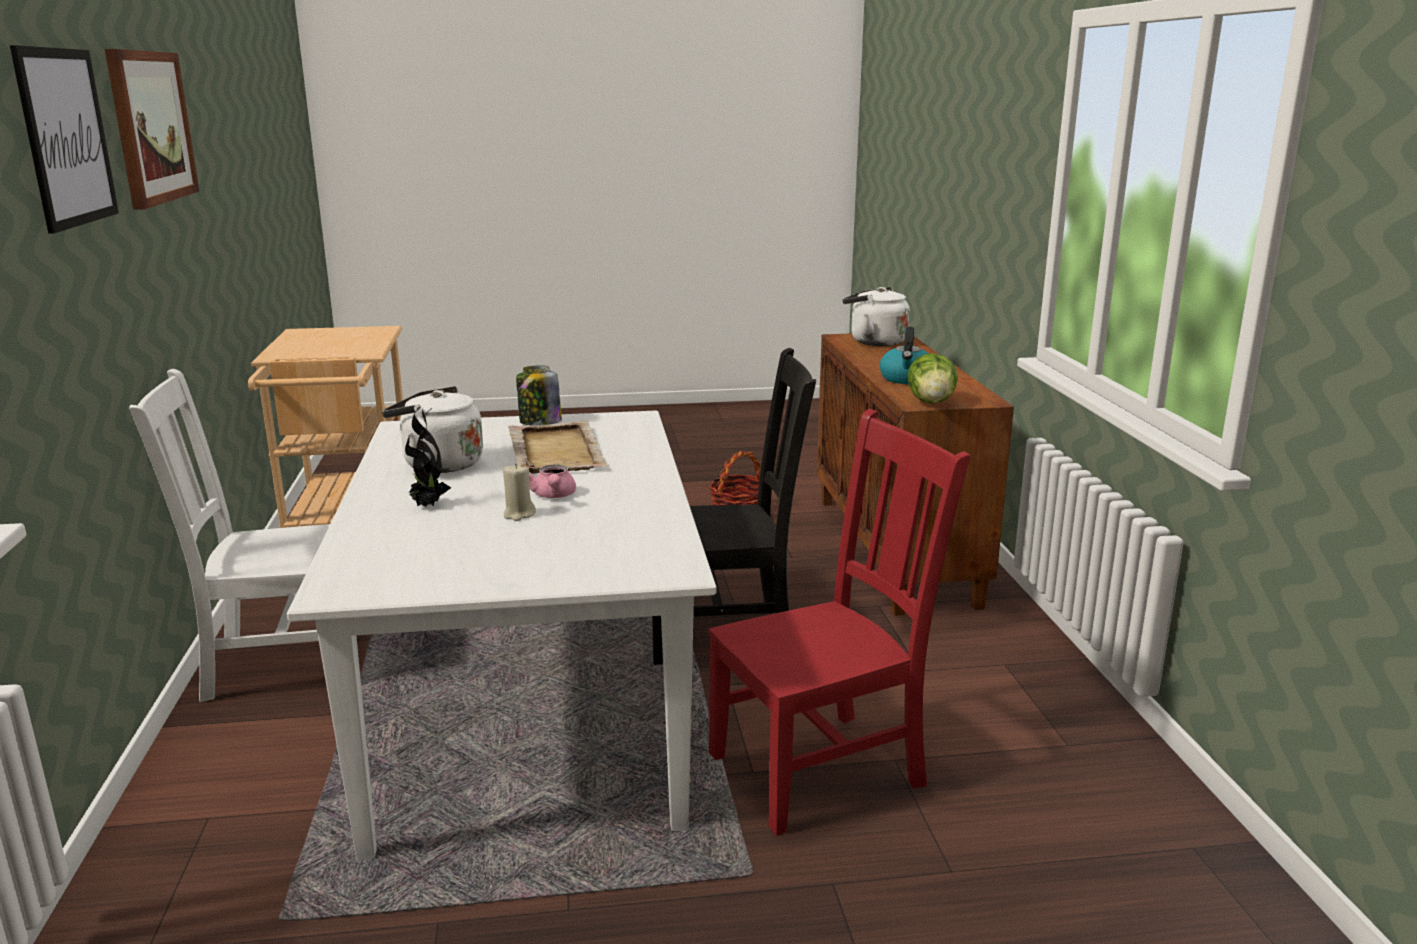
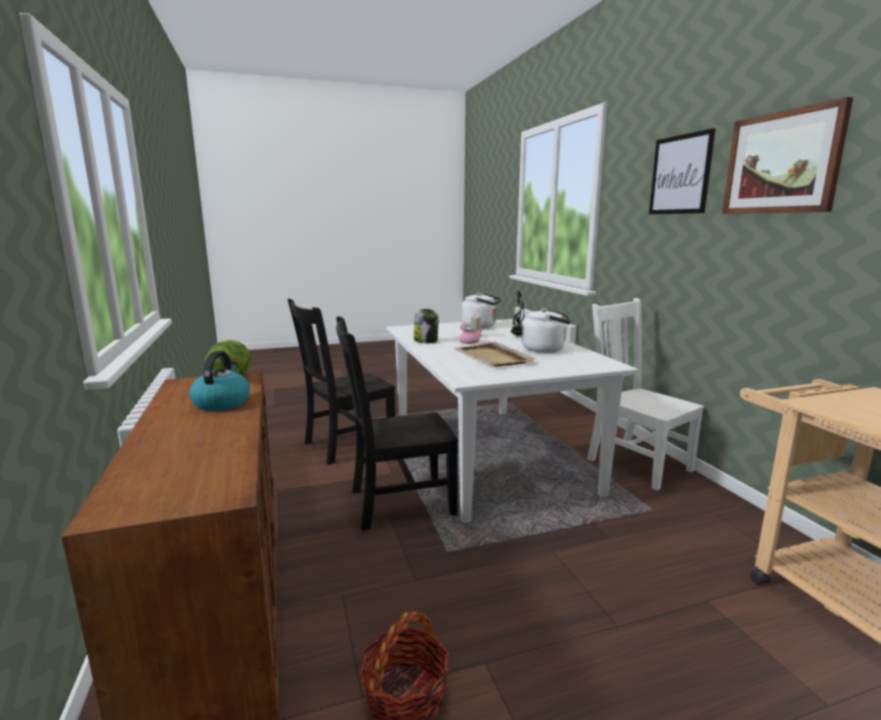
camera: 170 degrees right, 5 degrees down
(282, 663) = (636, 463): white chair -> white chair turned 105 degrees counterclockwise
(539, 422) = (529, 372): jar -> jar (426, 341)
(823, 768) = (346, 445): red chair -> black chair
(874, 342) = (181, 480): white kettle -> white kettle (481, 326)

